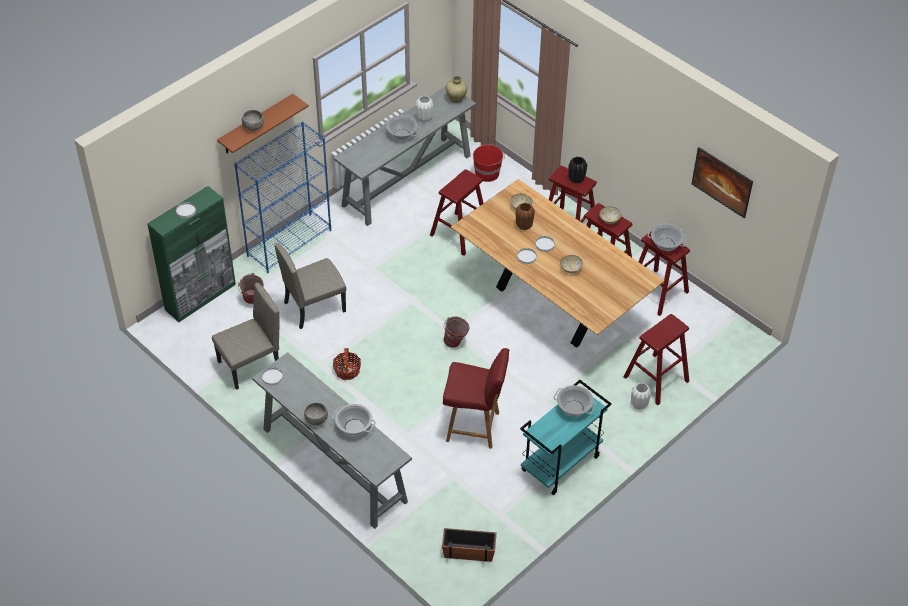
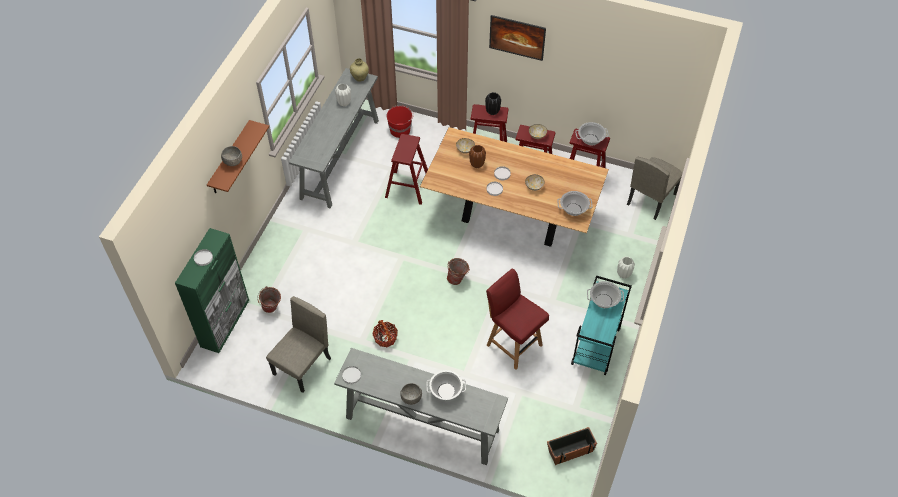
camera: 25 degrees left, 5 degrees up
(289, 242) = (274, 246): blue bookcase -> none
(314, 306) = (326, 293): beige chair -> beige chair (651, 199)
(402, 134) = (334, 122): cooking pot -> cooking pot (574, 209)
(474, 427) = (513, 344): red chair -> red chair turned 120 degrees counterclockwise
(656, 379) = (623, 248): red stool -> none
(720, 191) = (629, 83): picture -> picture (516, 45)

